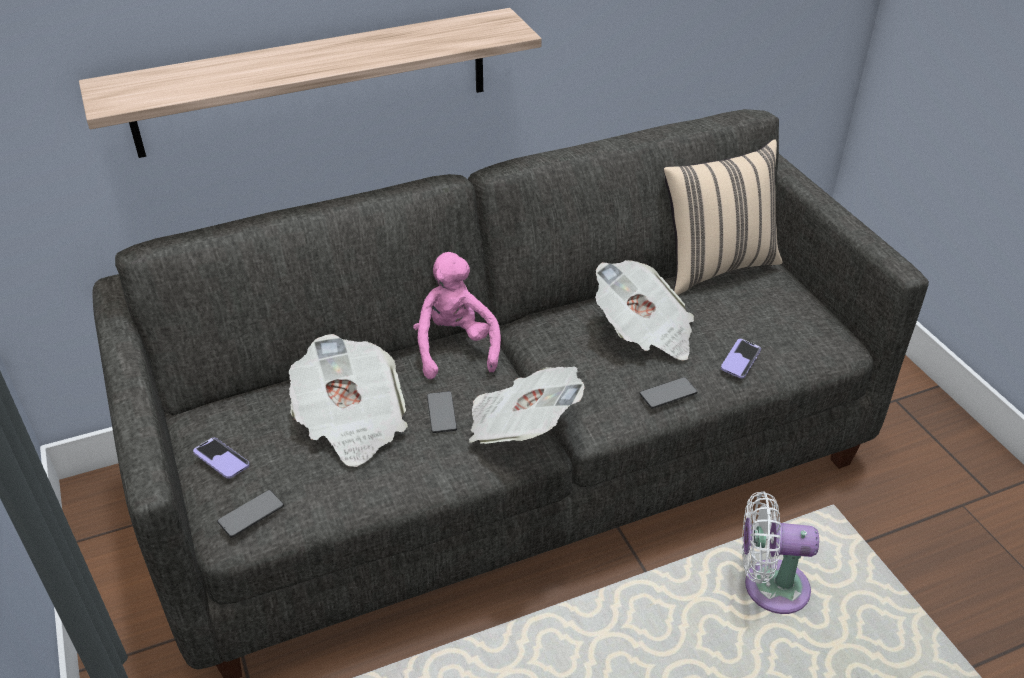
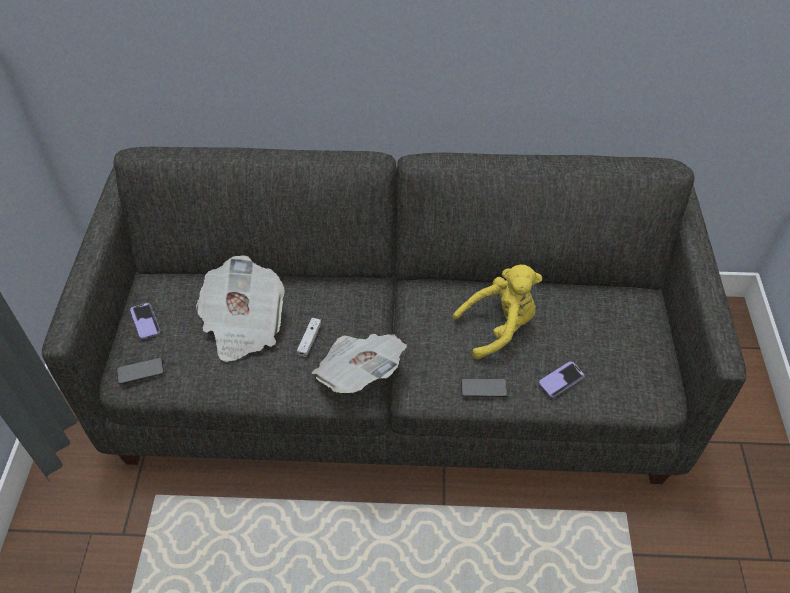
camera: 25 degrees right, 10 degrees up
(313, 82) = (289, 55): shelf -> none
(441, 413) = (309, 340): phone -> white game controller
(452, 347) = (350, 287): pink plush toy -> none
(644, 332) = (499, 327): newspaper -> yellow plush toy
(715, 266) = (598, 286): beige pillow -> none
(769, 586) = (530, 557): white fan -> none

